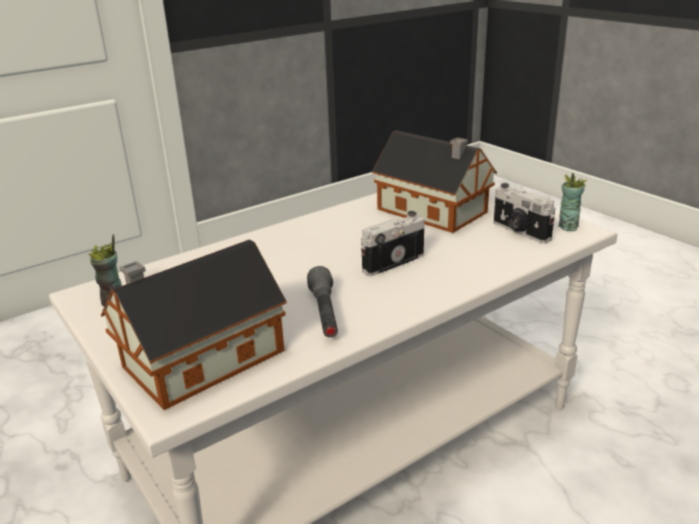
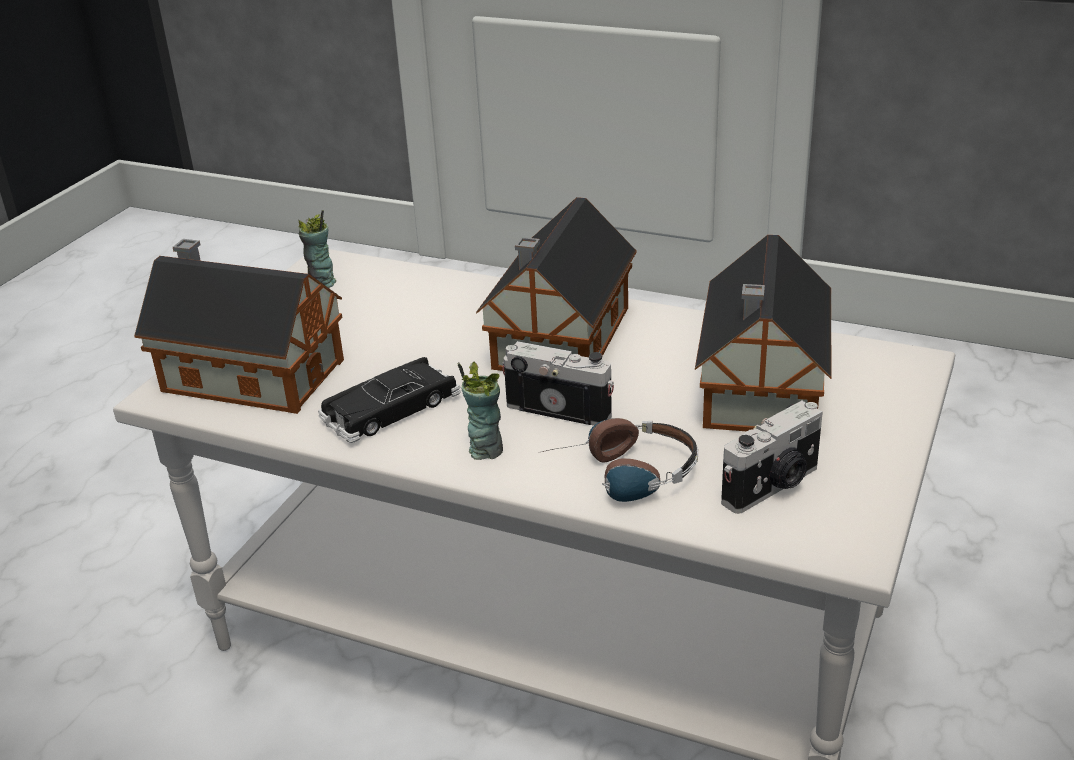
camera: 60 degrees right, 5 degrees up
(318, 244) = (558, 341): none -> toy house
(325, 313) = (391, 409): grey flashlight -> black toy car
(476, 263) = (621, 476): none -> headphones
(520, 231) = (773, 486): camera -> camera turned 150 degrees counterclockwise
(567, 227) = (848, 530): cup -> cup (485, 450)

